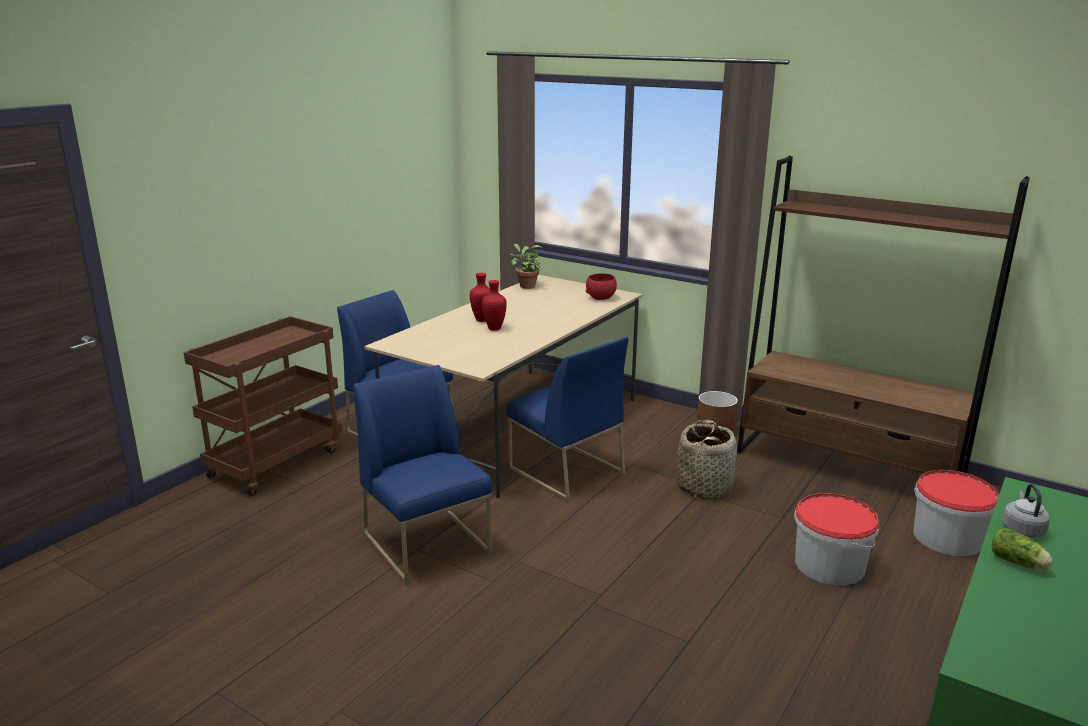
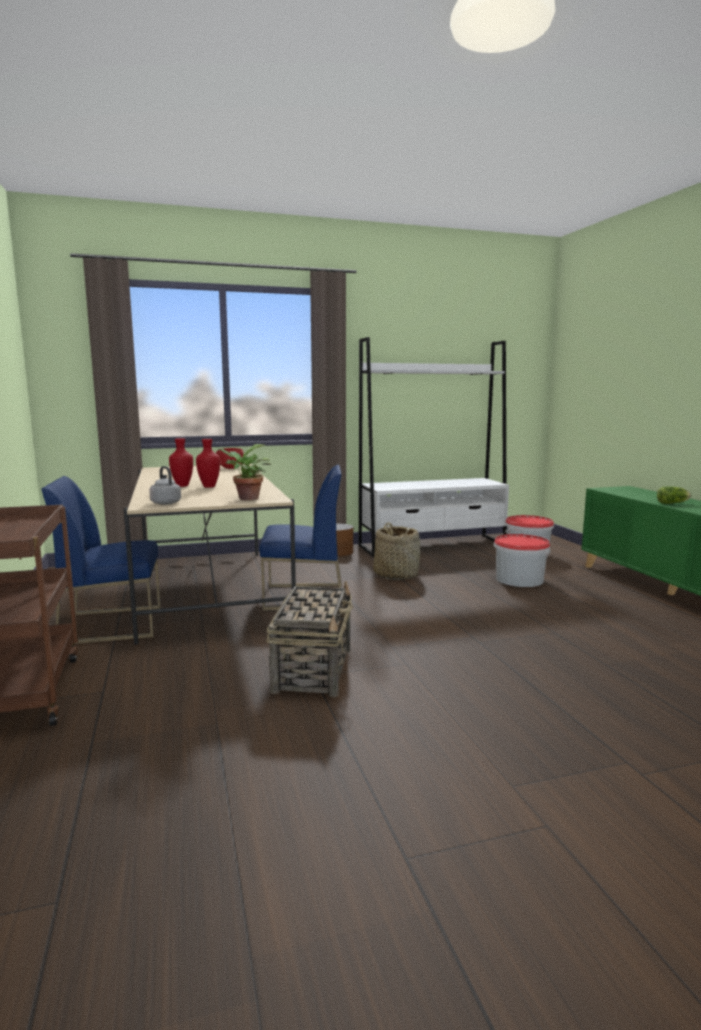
camera: 50 degrees left, 10 degrees down
(428, 544) = (313, 669): blue chair -> basket
(525, 286) = (153, 471): potted plant -> potted plant (246, 498)
(848, 467) = (433, 545): brown bookcase -> white bookcase
(1022, 529) = (641, 496): grey kettle -> grey kettle (165, 503)

